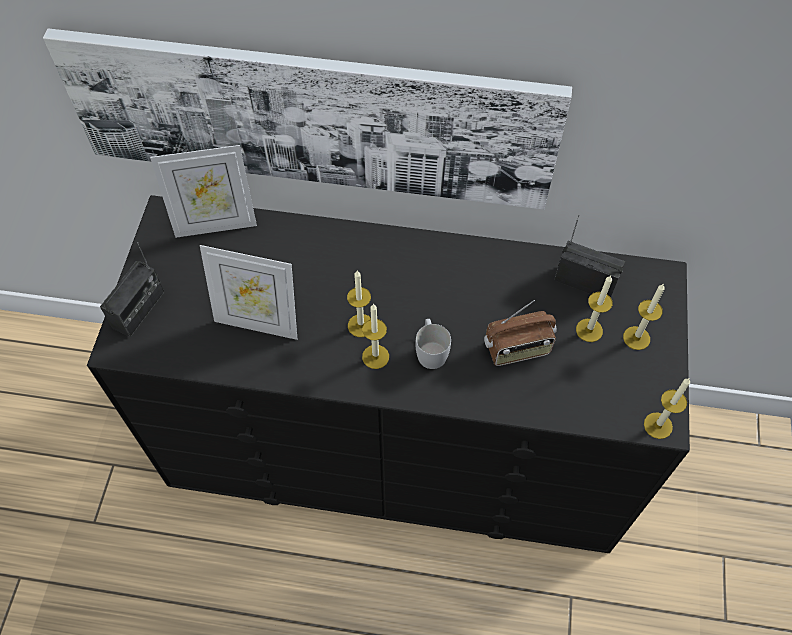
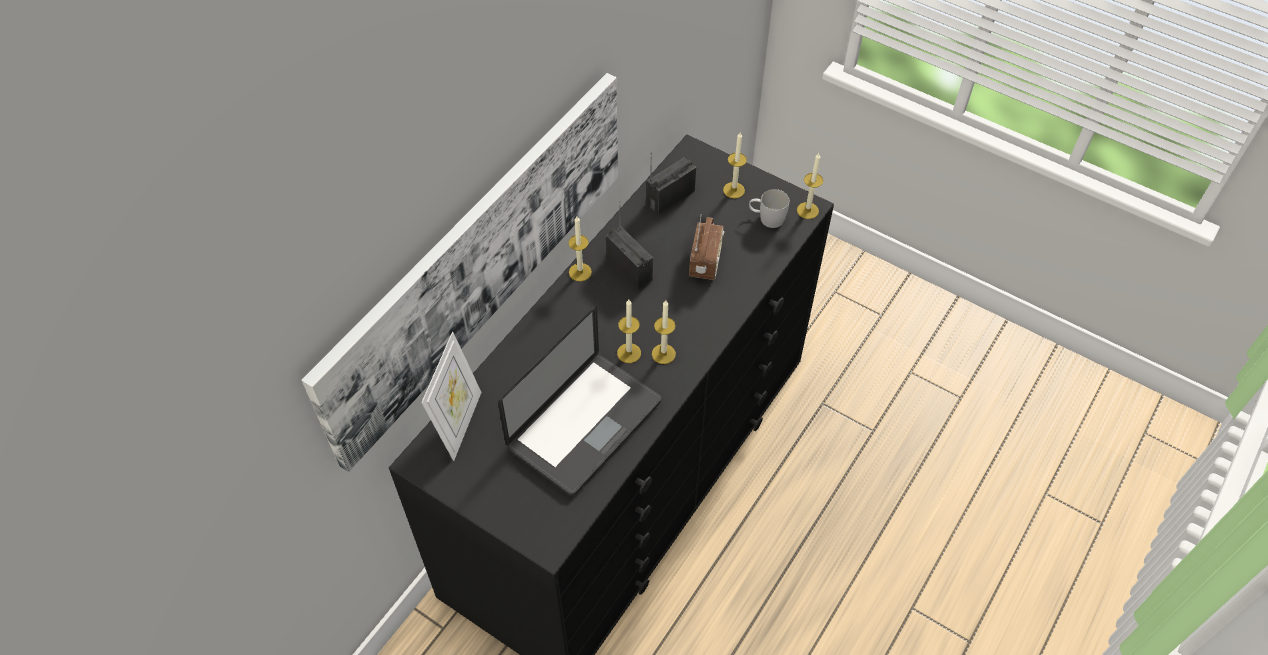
camera: 65 degrees left, 5 degrees down
(139, 310) = (518, 514): radio -> radio (629, 269)
(258, 322) = (585, 424): picture frame -> laptop
(430, 350) = (677, 316): white mug -> white mug (766, 218)
(589, 330) = (712, 213): candle -> candle (580, 272)

